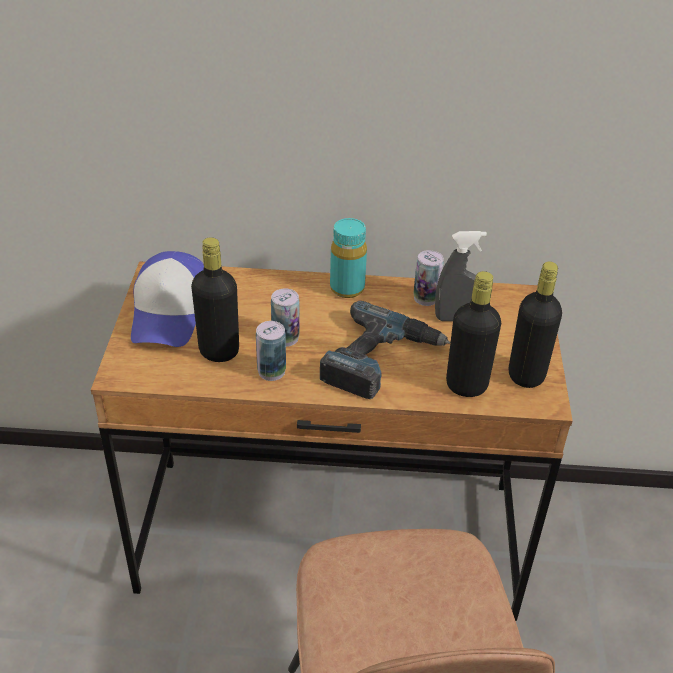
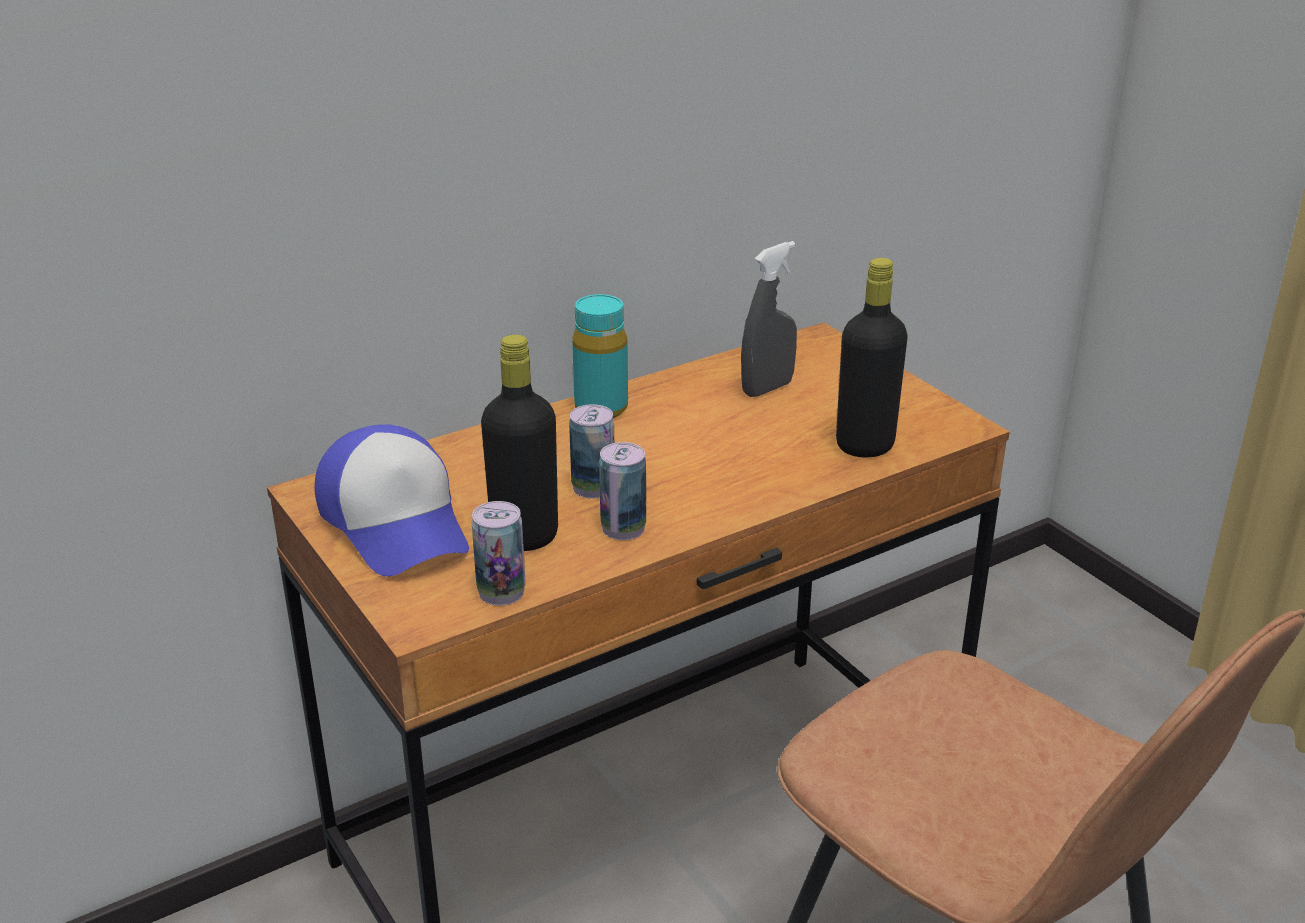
camera: 35 degrees left, 10 degrees down
(380, 360) = (738, 462): power drill -> none
(426, 298) = (707, 382): can -> can (501, 592)
(526, 375) = (912, 410): black bottle -> none

